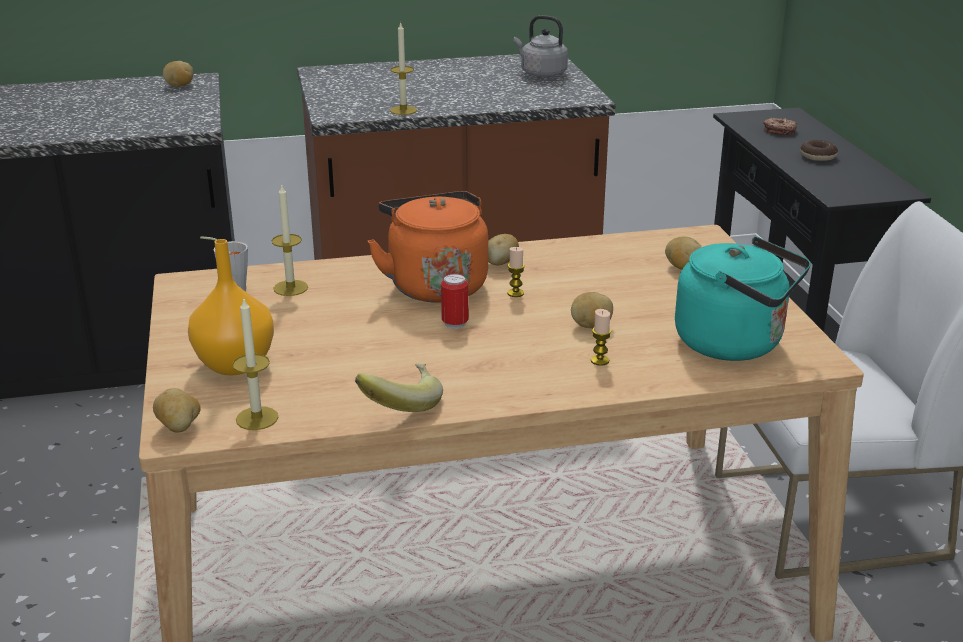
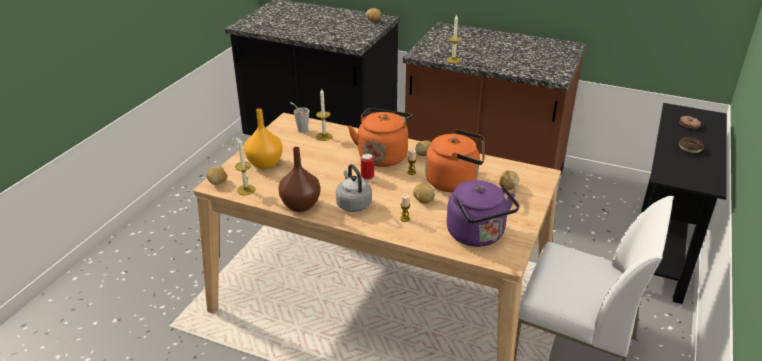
camera: 35 degrees right, 5 degrees up
(400, 404) = (301, 205): banana -> brown vase
(541, 73) = (553, 55): grey kettle -> grey kettle (353, 204)
(599, 284) = (455, 182): none -> orange kettle
(735, 343) = (478, 236): turquoise kettle -> purple kettle

